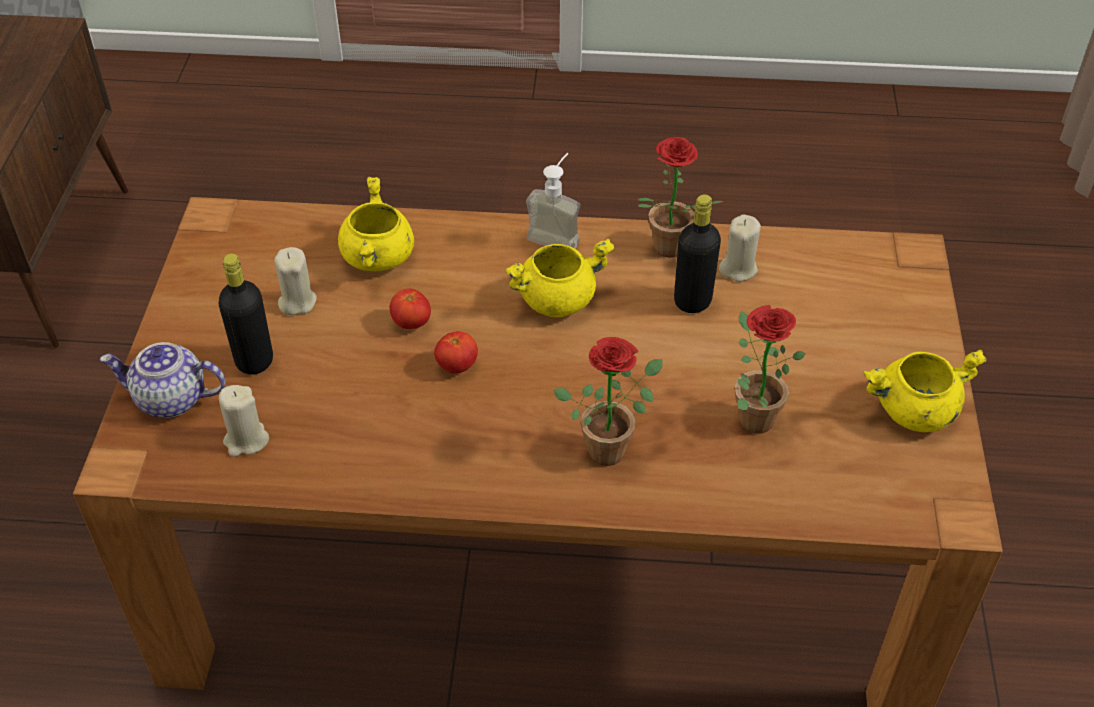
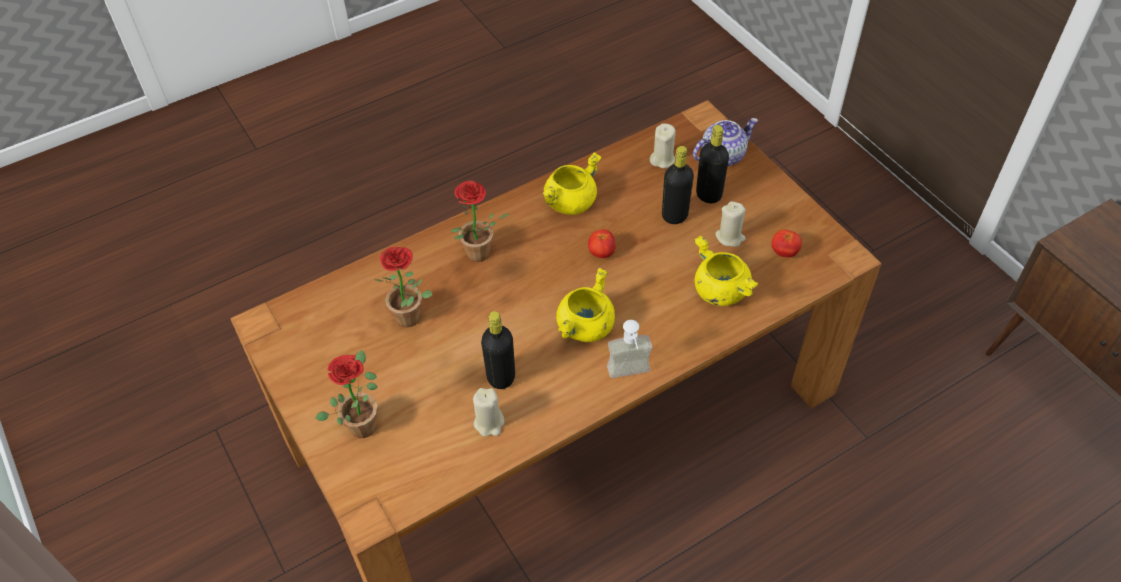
camera: 145 degrees right, 5 degrees up
(324, 360) = (674, 215): none -> black bottle
(411, 323) = (653, 262): tomato -> tomato (784, 252)
(666, 251) = (547, 407): potted plant -> potted plant (362, 422)
(913, 412) = (314, 377): yellow cooking pot -> yellow cooking pot (570, 202)

